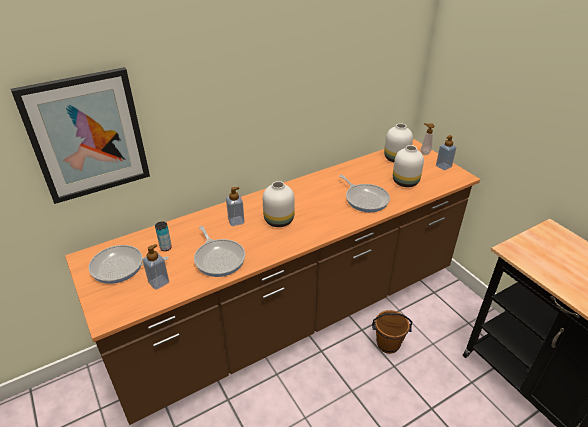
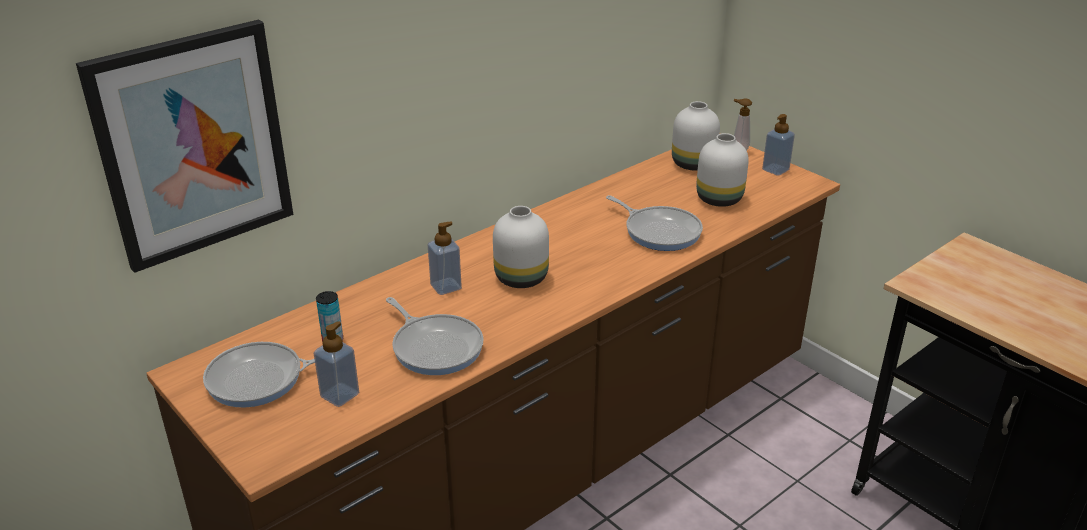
camera: 10 degrees left, 5 degrees down
(388, 344) = (721, 491): brown bucket -> none

